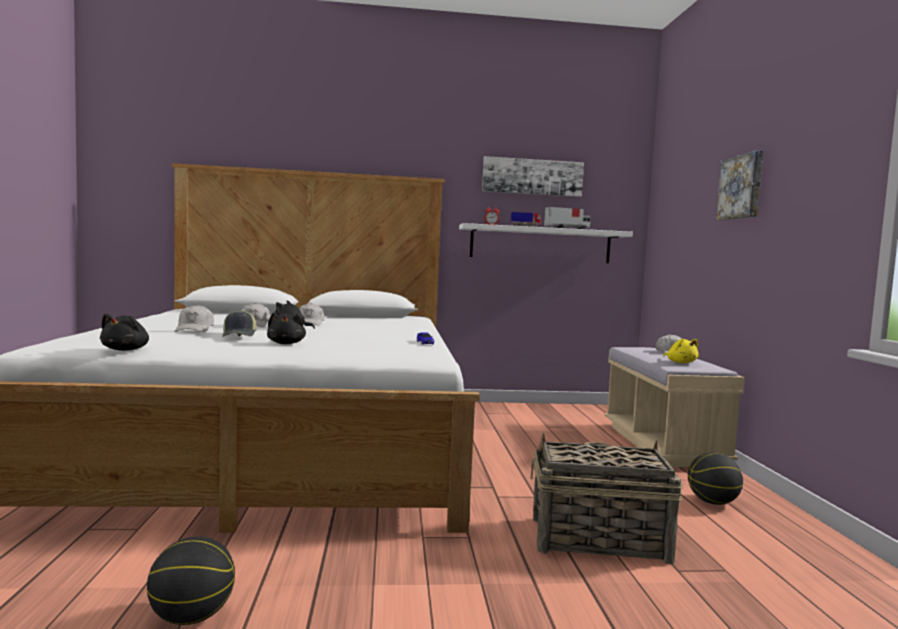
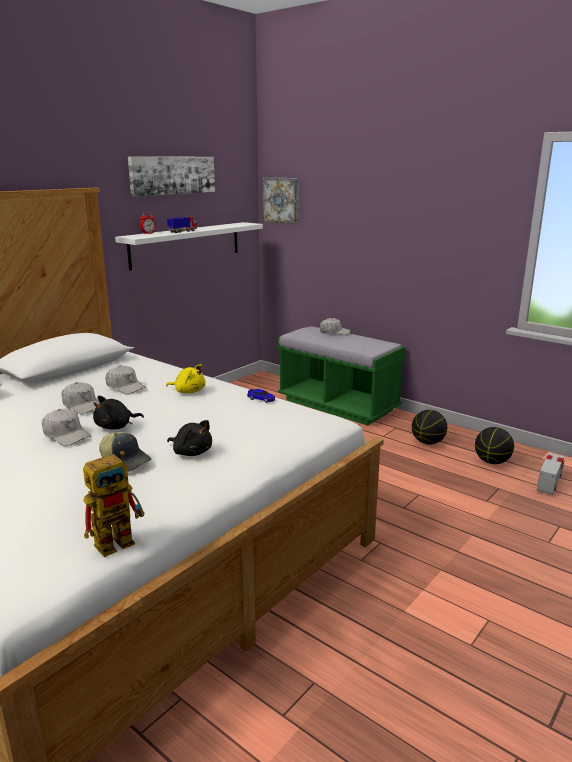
camera: 45 degrees left, 15 degrees up
(126, 350) = (121, 539): black plush toy -> toy robot
(191, 617) = (372, 714): basketball -> basketball (491, 462)
(194, 329) = (65, 474): white cap -> white cap (125, 387)
(567, 228) = (211, 227): toy truck -> toy truck (549, 483)
(597, 539) = (430, 502): basket -> none
(662, 445) = (338, 405): beige bench -> green bench
(681, 362) = (362, 344): yellow plush toy -> yellow plush toy (188, 391)
(741, 187) = (388, 200): picture -> picture (282, 200)

